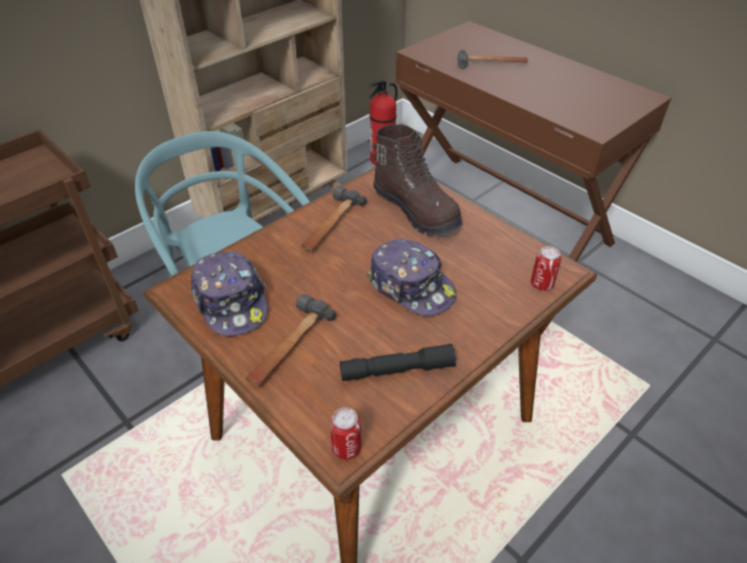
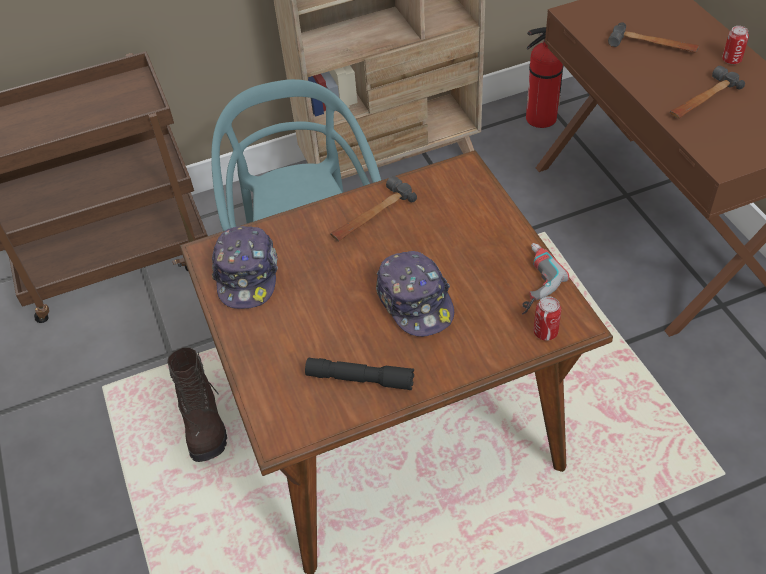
camera: 25 degrees right, 5 degrees up
(288, 345) = (278, 330): hammer -> hammer (702, 99)
(346, 448) = (284, 434): can -> can (731, 60)
(416, 209) = (464, 219): brown boot -> brown boot (203, 422)
(502, 246) = (529, 281): none -> power drill

